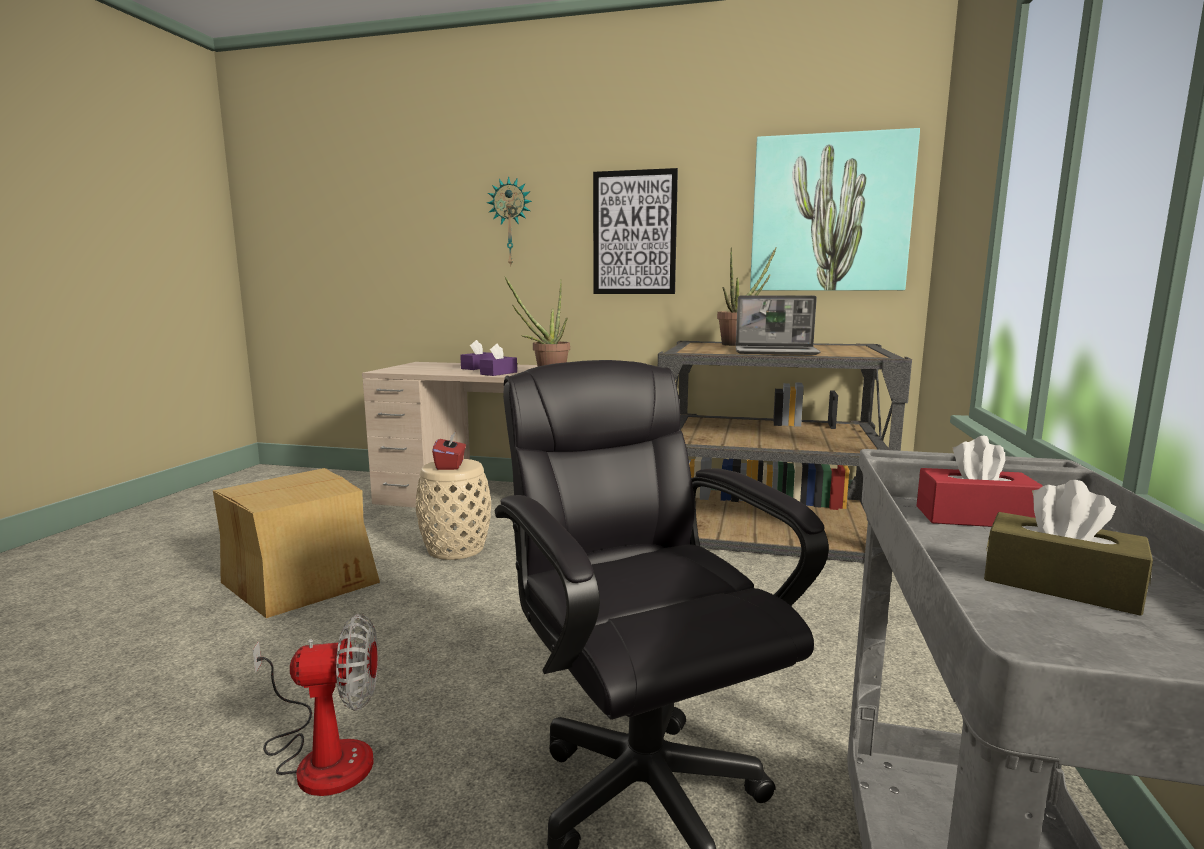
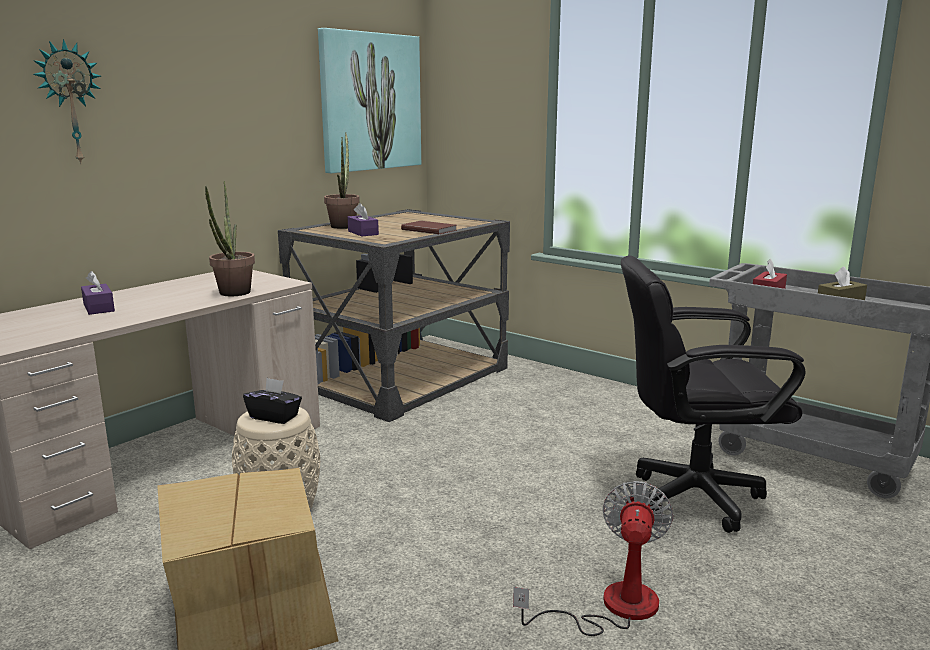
camera: 65 degrees left, 5 degrees up
(450, 465) = (274, 417): red tissue box -> black tissue box
(498, 373) = (173, 306): purple tissue box -> purple tissue box (363, 233)
(634, 233) = (222, 118): picture -> none
(777, 352) = (429, 229): laptop -> brown book

